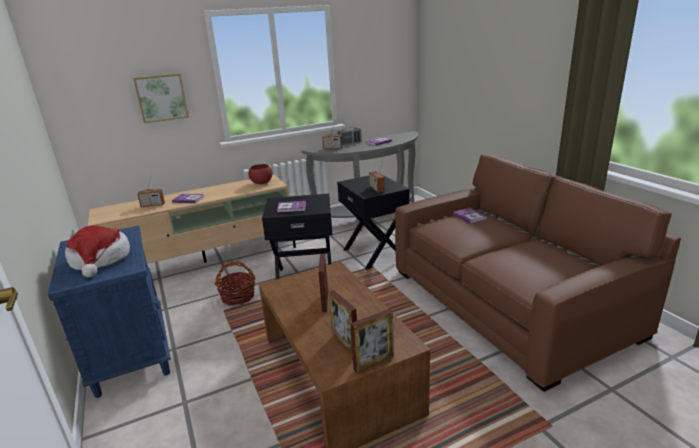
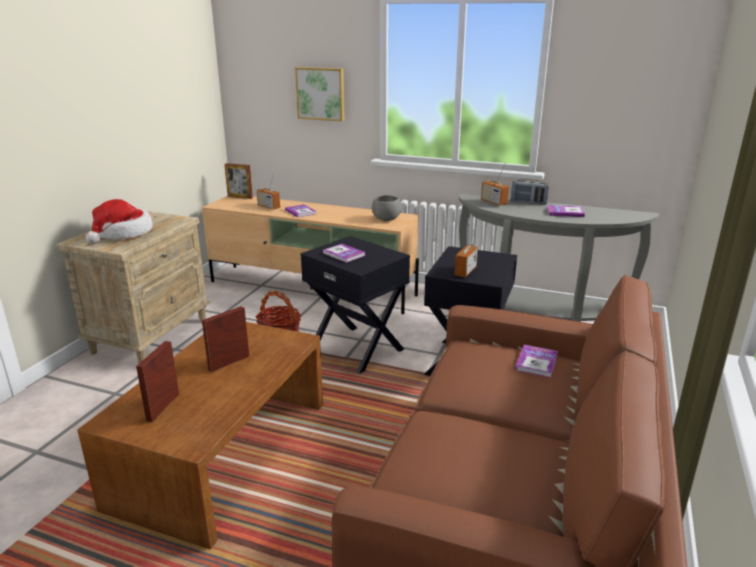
camera: 45 degrees right, 0 degrees up
(130, 354) = (151, 335): blue nightstand -> beige nightstand
(262, 183) = (386, 219): red bowl -> grey bowl
(373, 363) = (143, 438): picture frame -> picture frame (240, 197)

